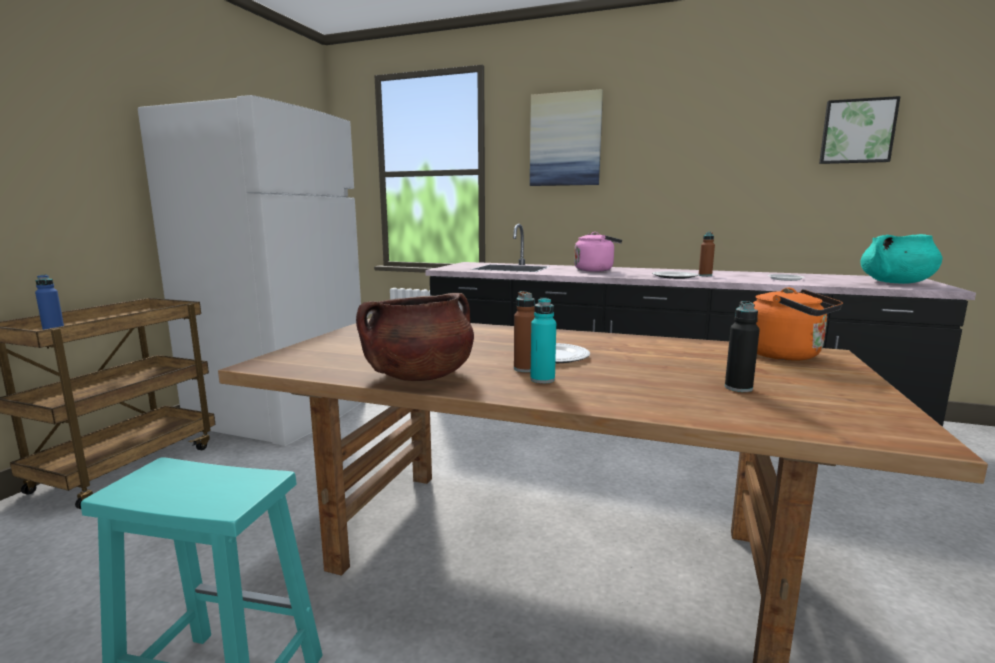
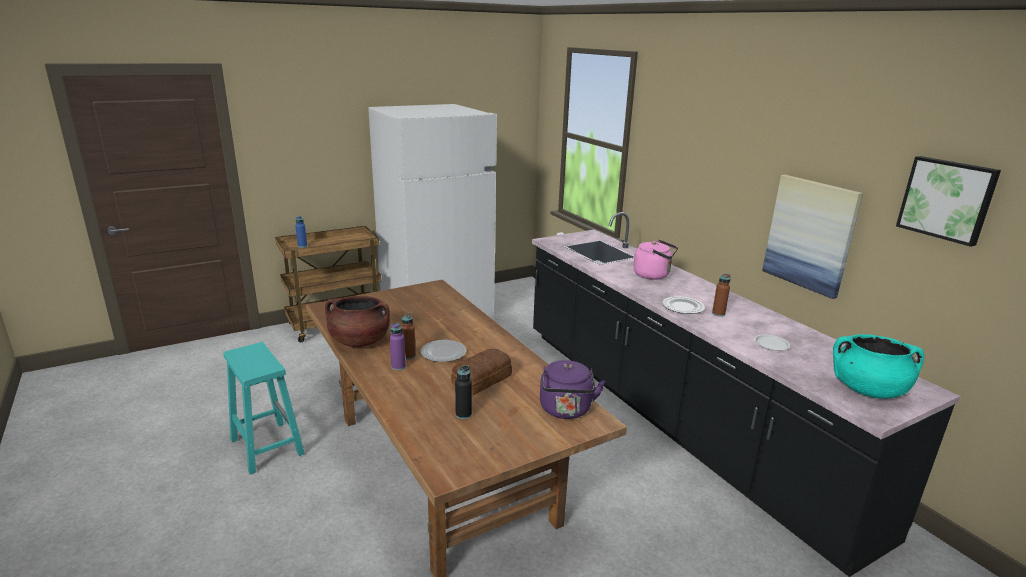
camera: 40 degrees right, 10 degrees up
(542, 379) = (398, 366): turquoise bottle -> purple bottle
(565, 140) = (685, 137): picture -> picture (810, 234)
(659, 360) = (483, 380): none -> bread
(787, 355) = (566, 410): orange kettle -> purple kettle

